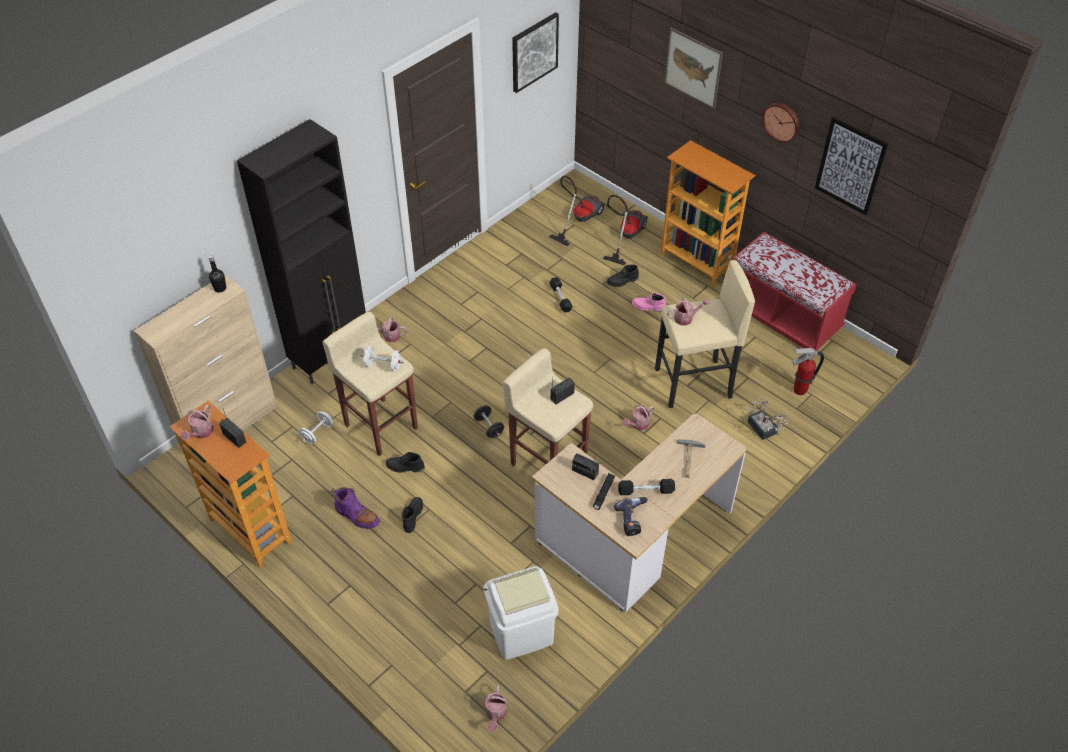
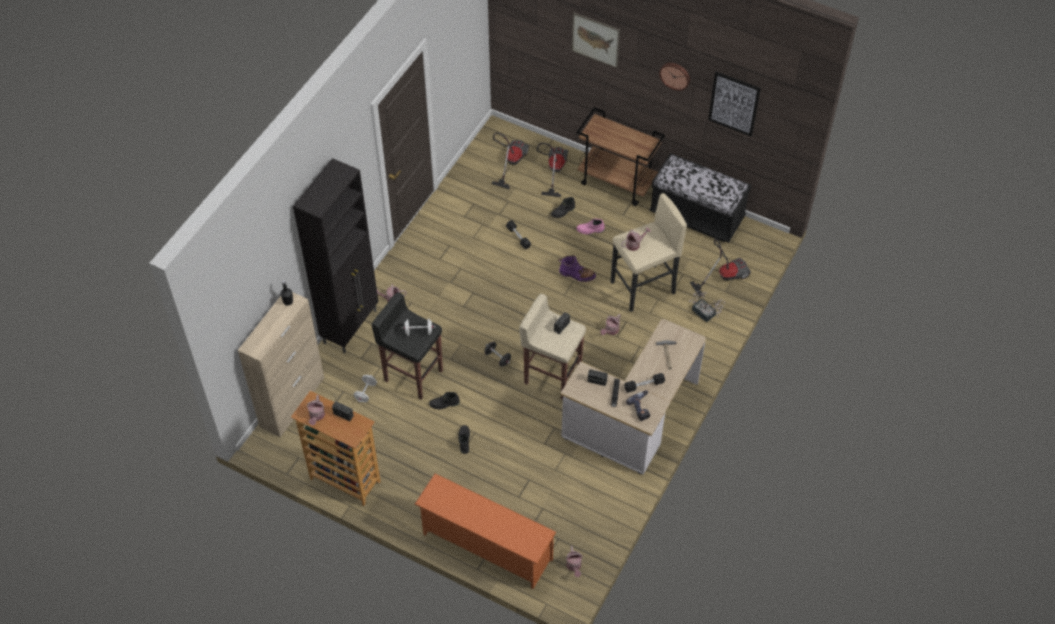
camera: 15 degrees left, 5 degrees up
(357, 516) = (422, 450): purple boot -> purple boot (577, 275)
(381, 425) = (413, 375): beige stool -> black stool
(389, 659) = (485, 547): none -> orange shoe rack
(521, 633) = (573, 506): white trash can -> none
(534, 52) = (461, 43): picture -> none
(697, 262) = (617, 182): bookcase -> brown cart
(783, 316) = (696, 216): red bench -> black bench
(799, 390) = (724, 276): fire extinguisher -> vacuum cleaner

